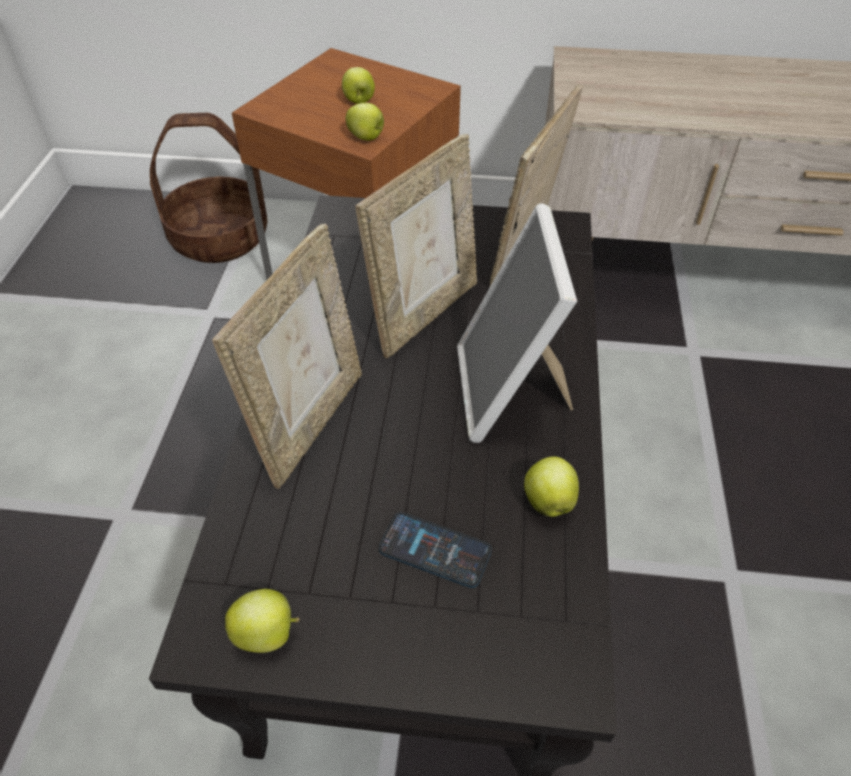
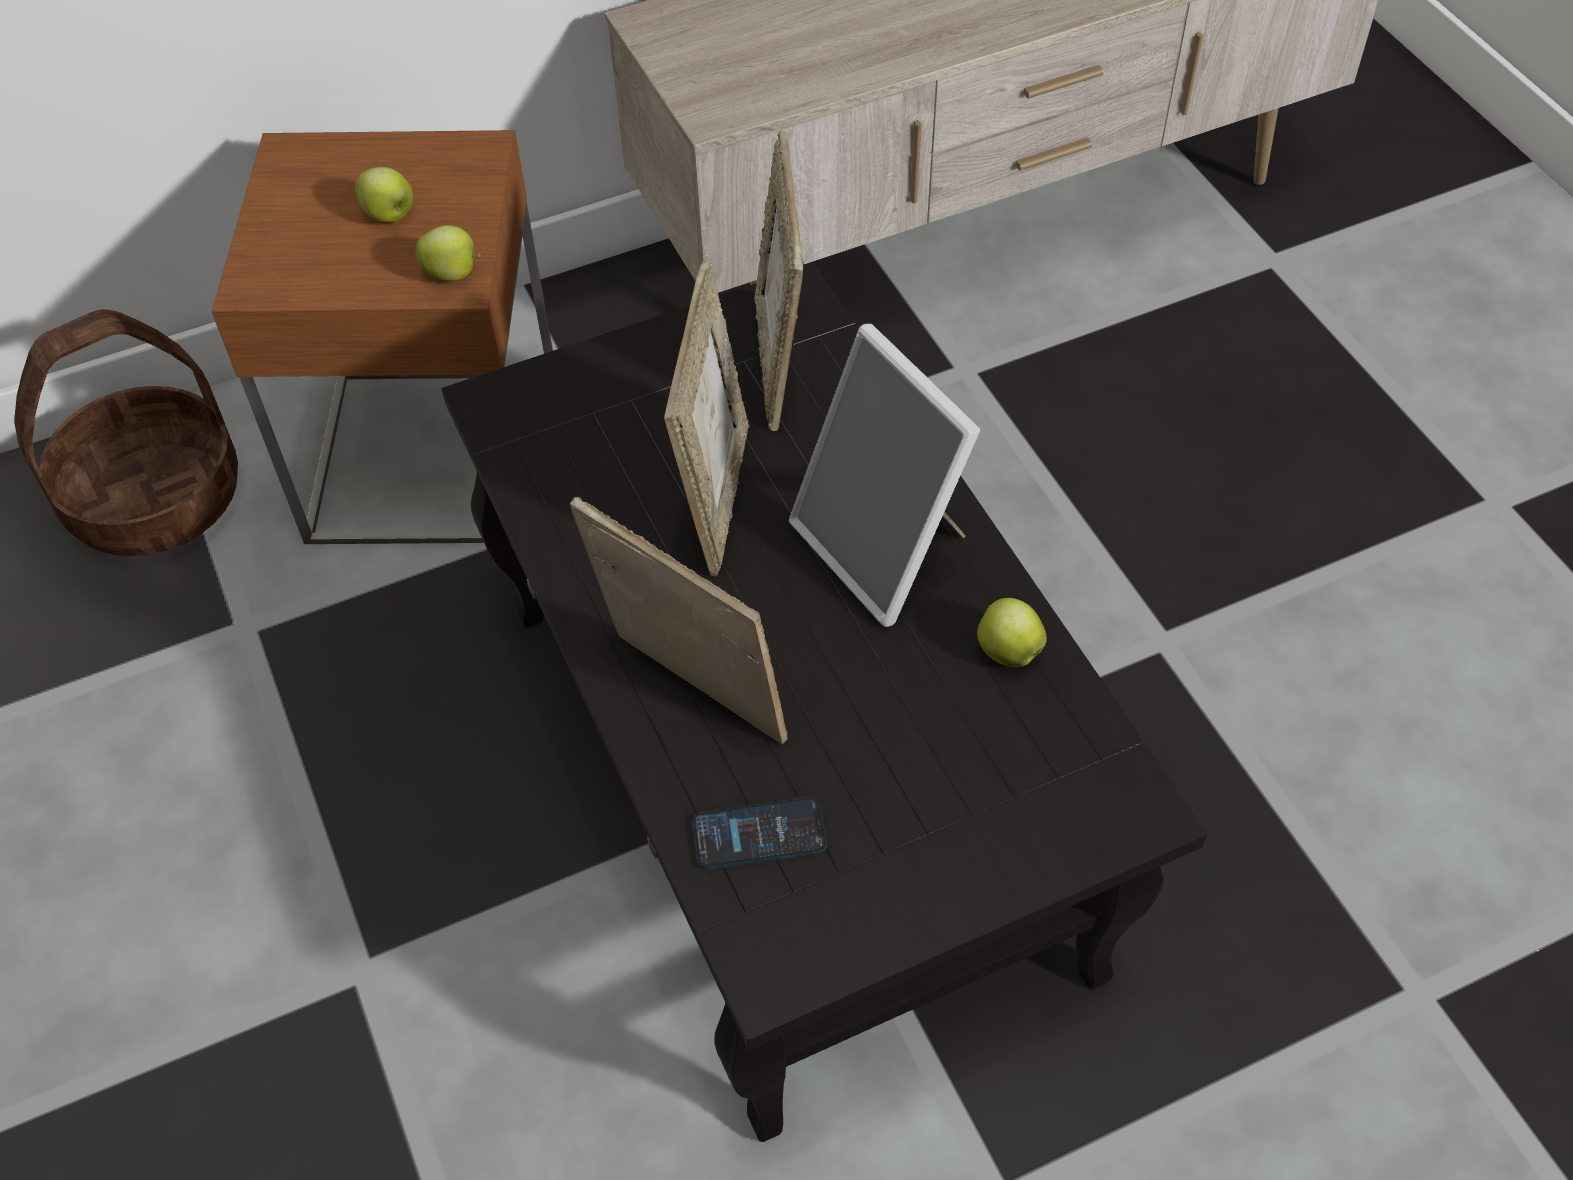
camera: 30 degrees left, 5 degrees up
(268, 633) = (830, 931): apple -> none
(310, 423) = (690, 696): picture frame -> picture frame turned 45 degrees counterclockwise
(435, 550) = (932, 761): phone -> phone (759, 834)

